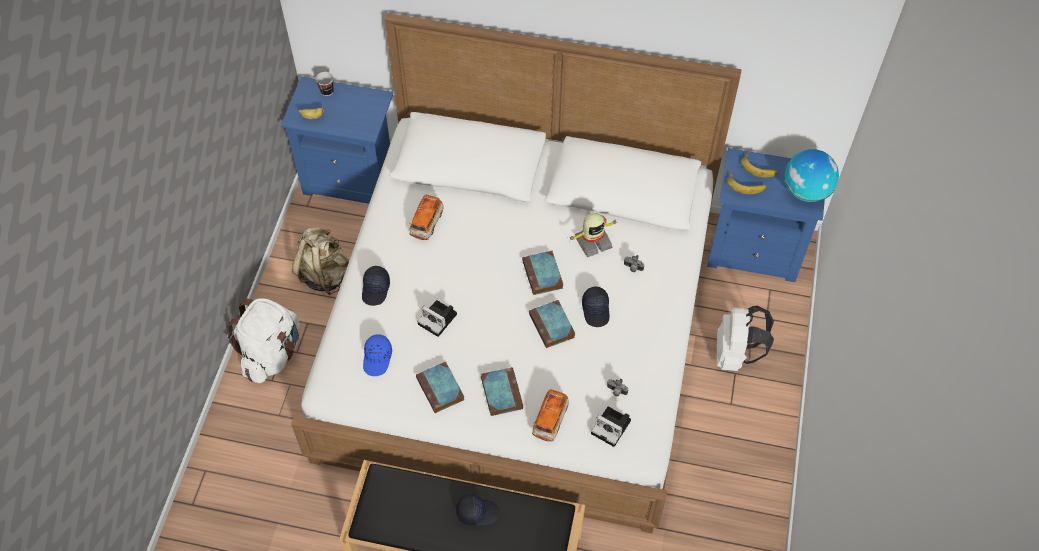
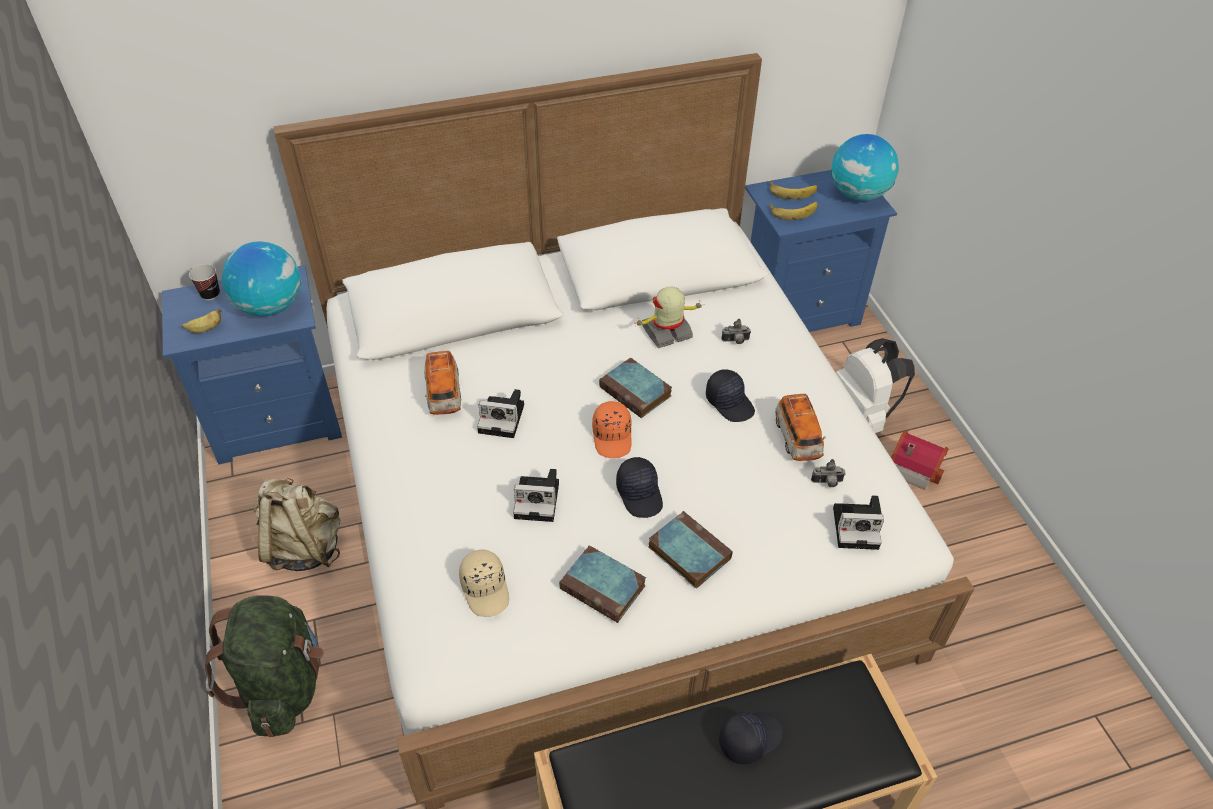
camera: 30 degrees left, 10 degrees down
(272, 354) = (282, 685): white backpack -> green backpack
(356, 116) = (270, 306): none -> globe
(376, 289) = (425, 500): black cap -> black cap (640, 493)
(378, 358) = (486, 588): blue cap -> beige cap
(451, 256) = (503, 418): none -> camera
(508, 299) = (613, 436): none -> orange cap
(550, 420) = (775, 555): toy car -> toy car (797, 438)
(552, 326) = (692, 443): book -> none
(592, 241) = (667, 332): toy robot -> toy robot turned 150 degrees counterclockwise
(744, 407) = (913, 467): none -> toy house

